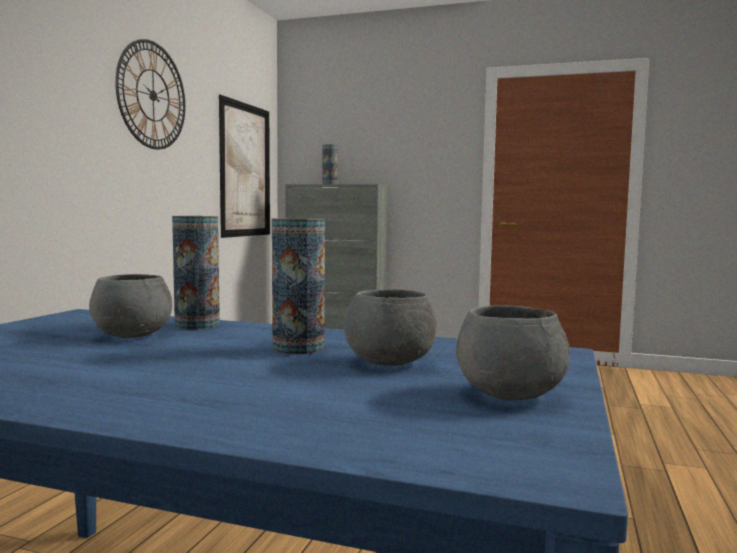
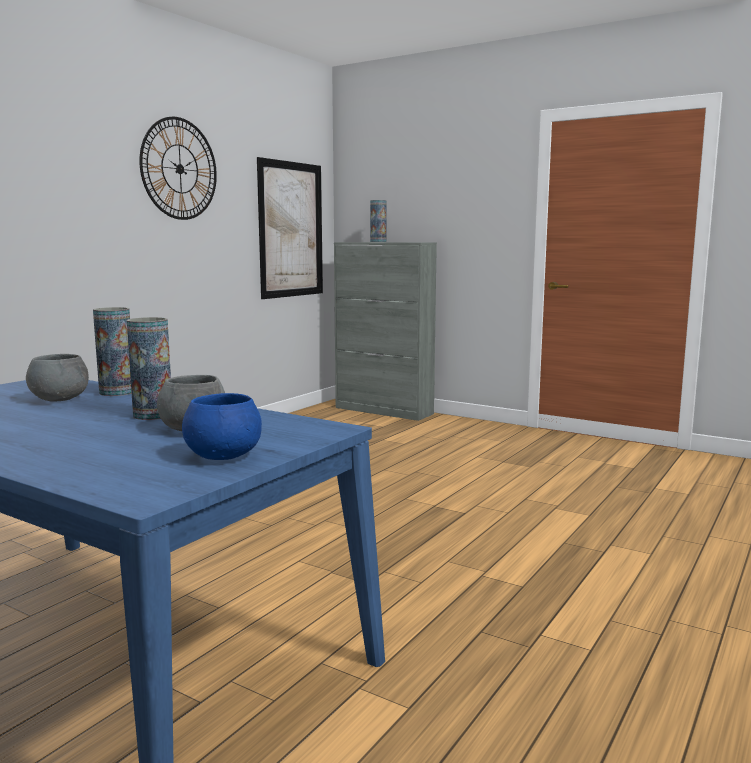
camera: 15 degrees right, 5 degrees up
(511, 394) = (224, 456): grey bowl -> blue bowl

